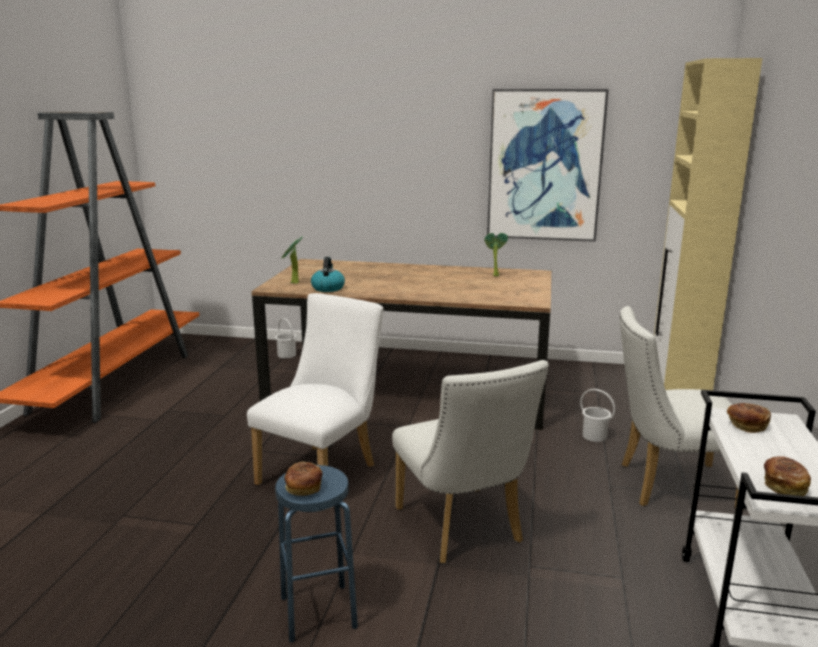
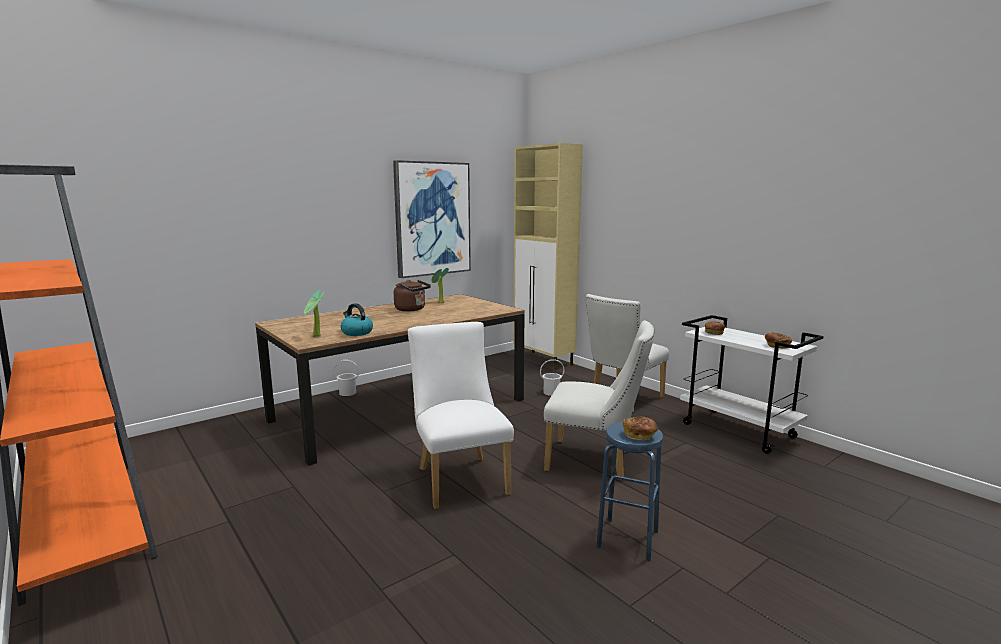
camera: 50 degrees left, 5 degrees down
(286, 355) = (244, 426): white bucket -> white bucket (347, 393)
(443, 277) = (412, 309): none -> brown kettle

